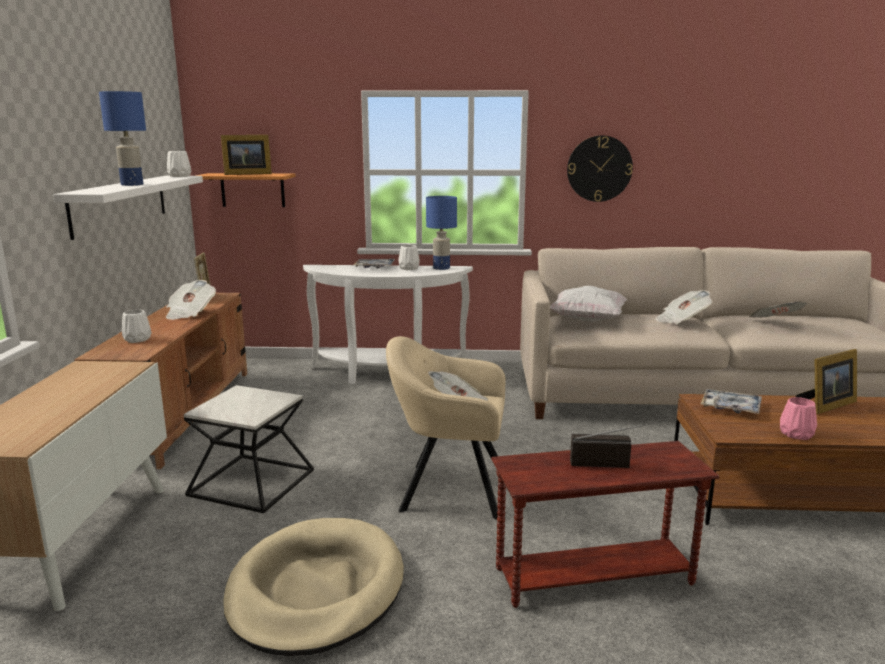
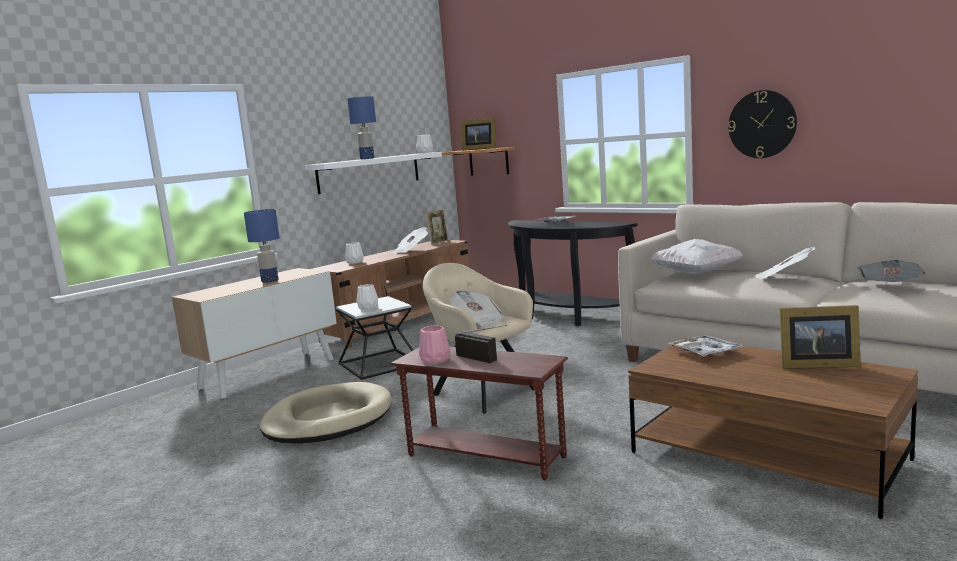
camera: 40 degrees right, 5 degrees down
(387, 375) = (565, 317): white console table -> black console table
(408, 268) = (579, 223): white vase -> white vase (367, 308)
(441, 268) = (605, 223): blue table lamp -> blue table lamp (270, 280)
(797, 434) = (717, 378): pink vase -> pink vase (435, 360)

